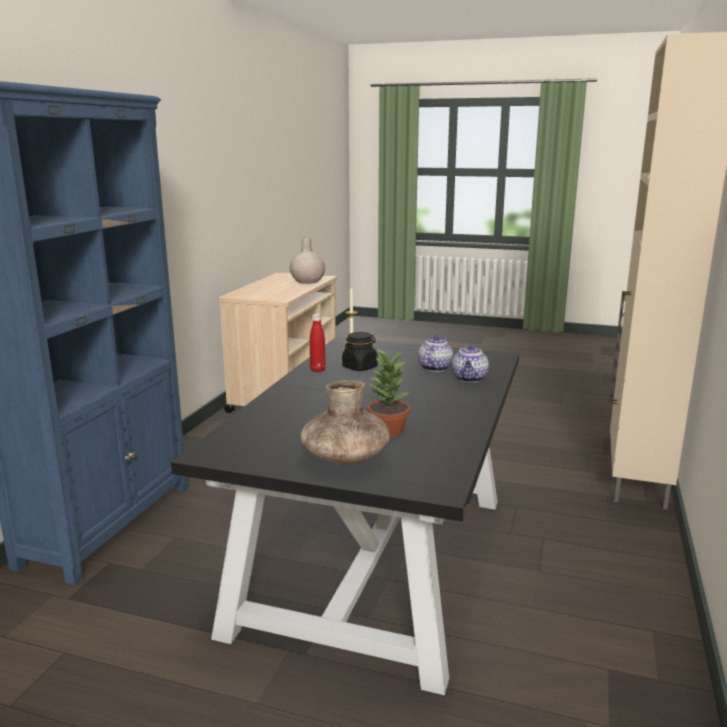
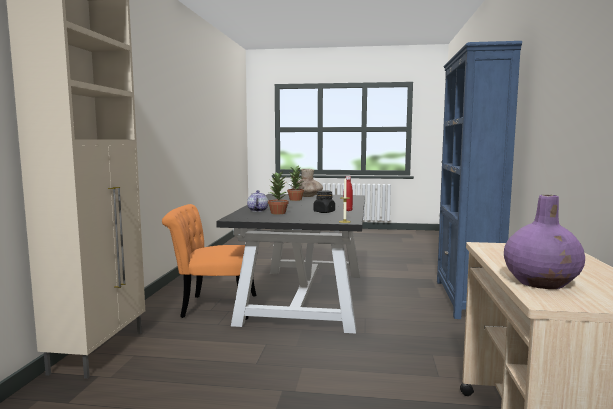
camera: 170 degrees right, 10 degrees down
(307, 281) = (541, 282): beige vase -> purple vase
(434, 368) = (278, 213): teapot -> potted plant
(543, 546) = (212, 307): none -> orange chair

